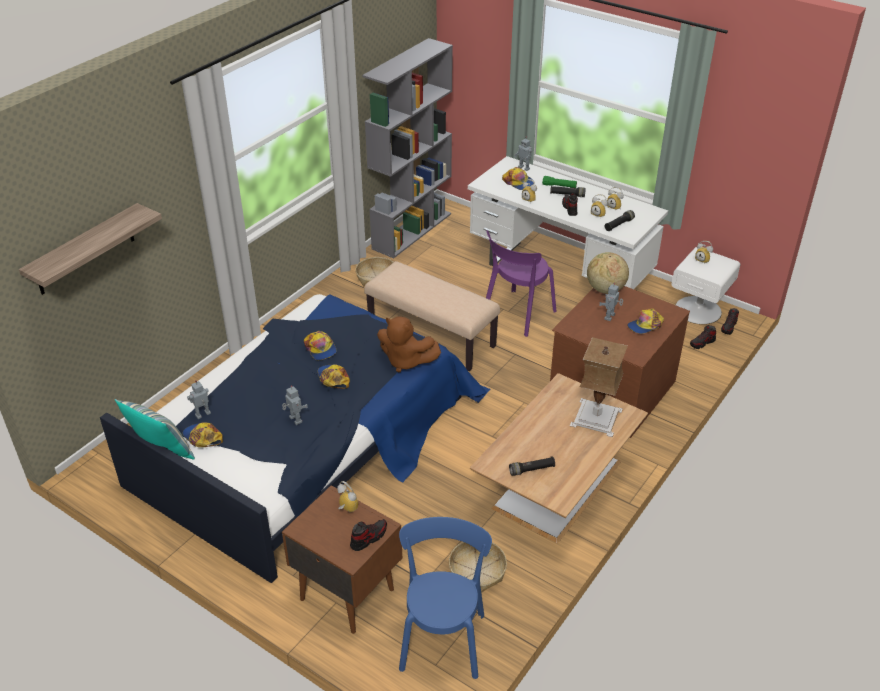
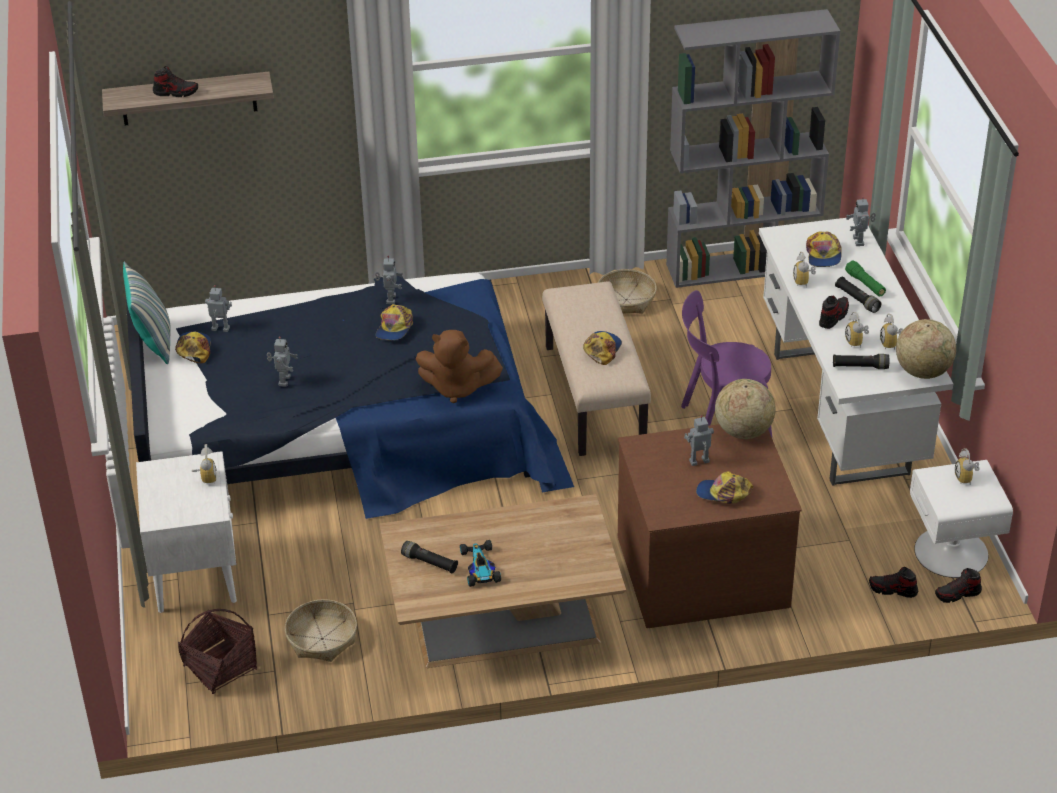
camera: 45 degrees right, 0 degrees up
(292, 334) = (390, 299): none -> toy robot
(333, 378) = (366, 363): cap -> cap (602, 349)
(346, 592) = (196, 577): brown nightstand -> white nightstand
(368, 538) = (190, 513): shoe -> shoe (176, 92)
(406, 361) = (457, 388): brown plush toy -> brown plush toy turned 60 degrees counterclockwise
(443, 637) = (220, 668): blue chair -> basket
(562, 453) = (480, 568): none -> toy car
(597, 417) = (567, 559): table lamp -> none
(647, 212) = (923, 371): none -> globe

